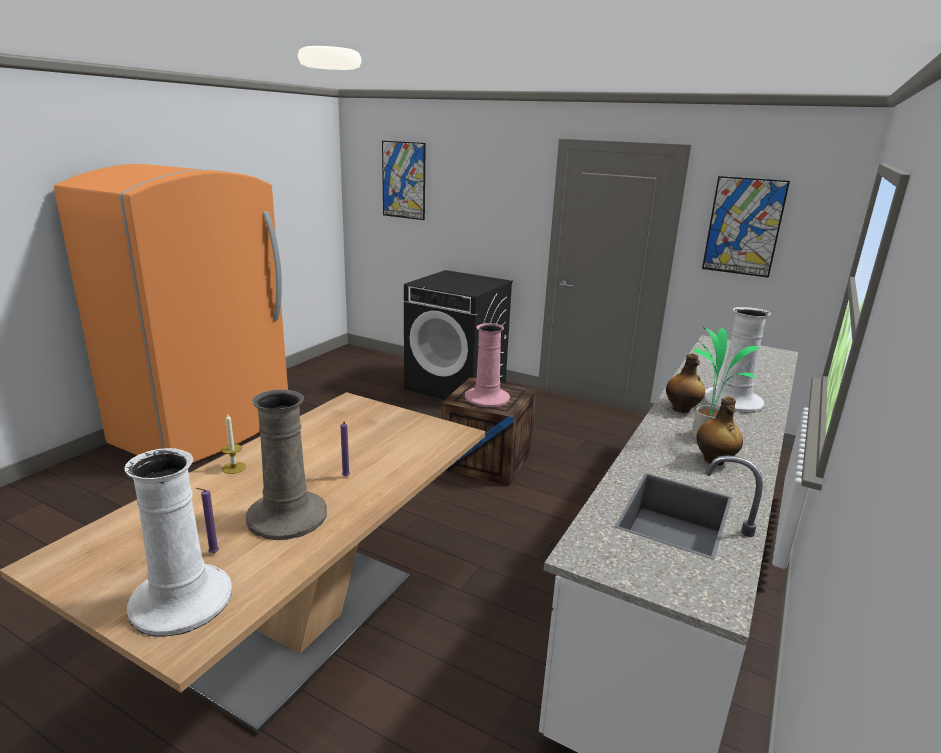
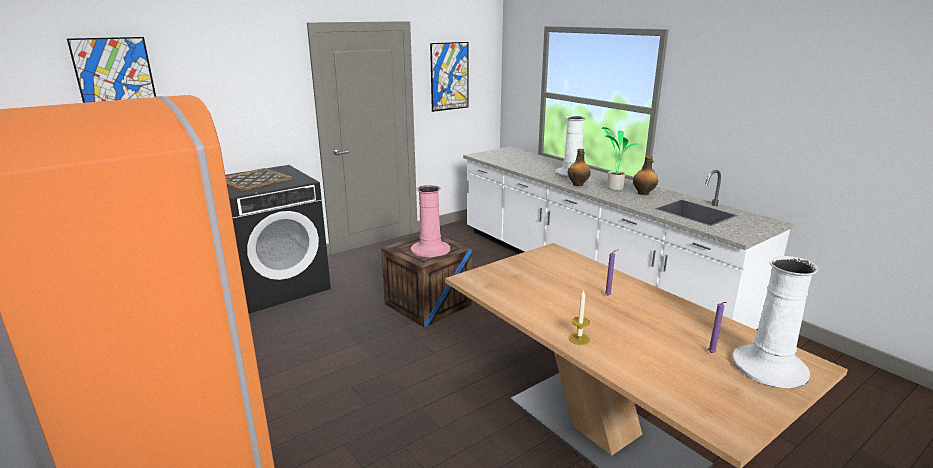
camera: 65 degrees left, 0 degrees up
(286, 516) = (663, 322): beige vase -> none
(455, 280) = (255, 180): none -> tray

